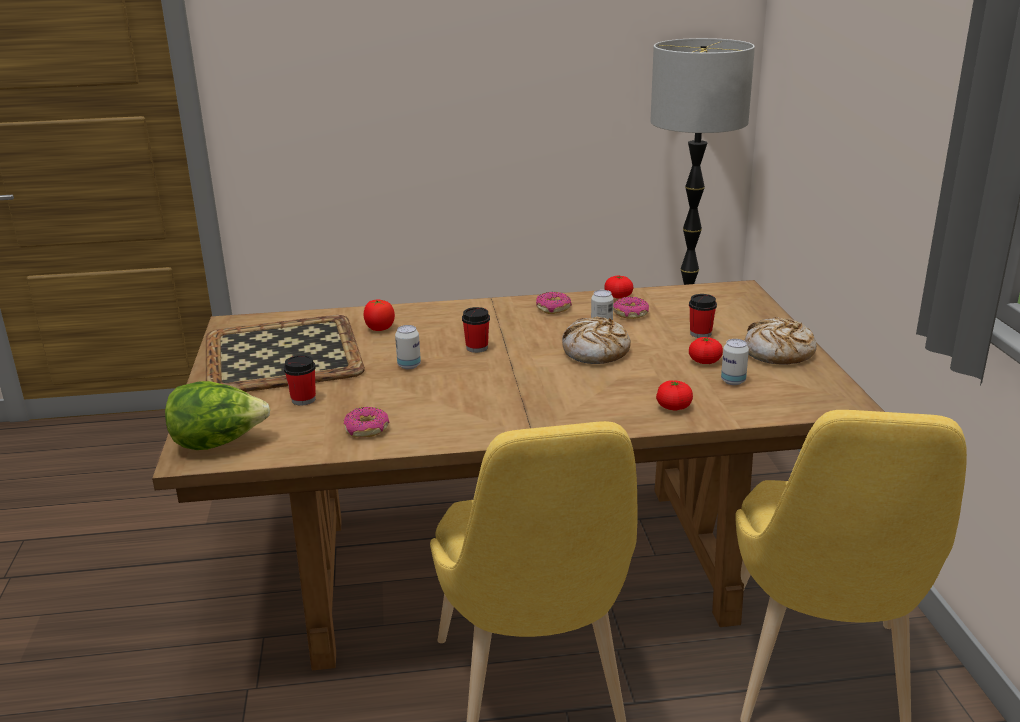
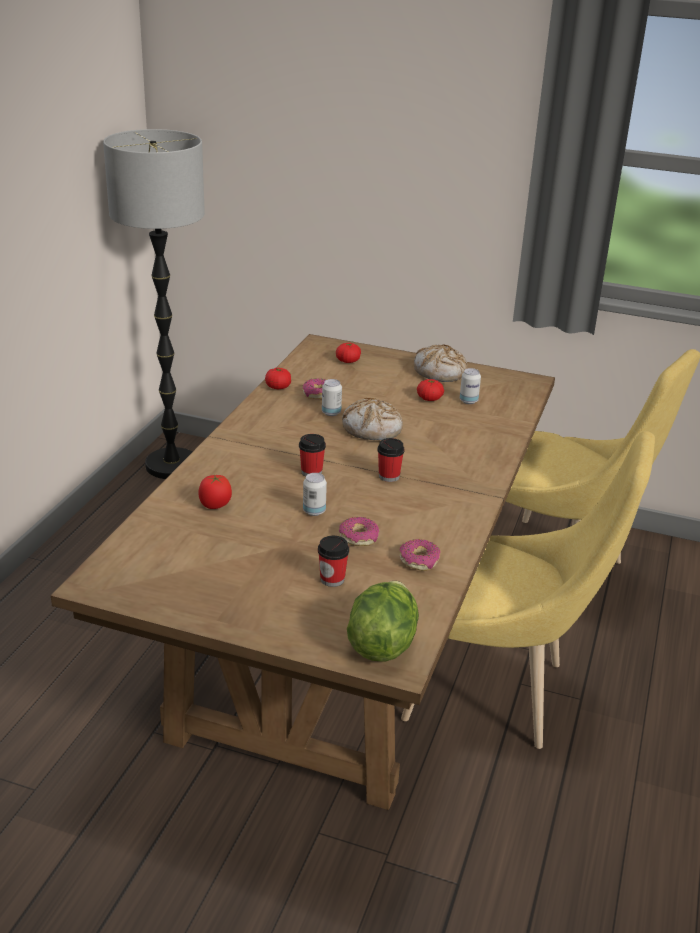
camera: 65 degrees left, 5 degrees up
(284, 355) = (219, 569): tray -> none
(553, 308) = (269, 418): donut -> donut (358, 537)
(673, 407) = (488, 432): tomato -> tomato (348, 361)
(700, 334) = (383, 384): cup -> cup (389, 476)

